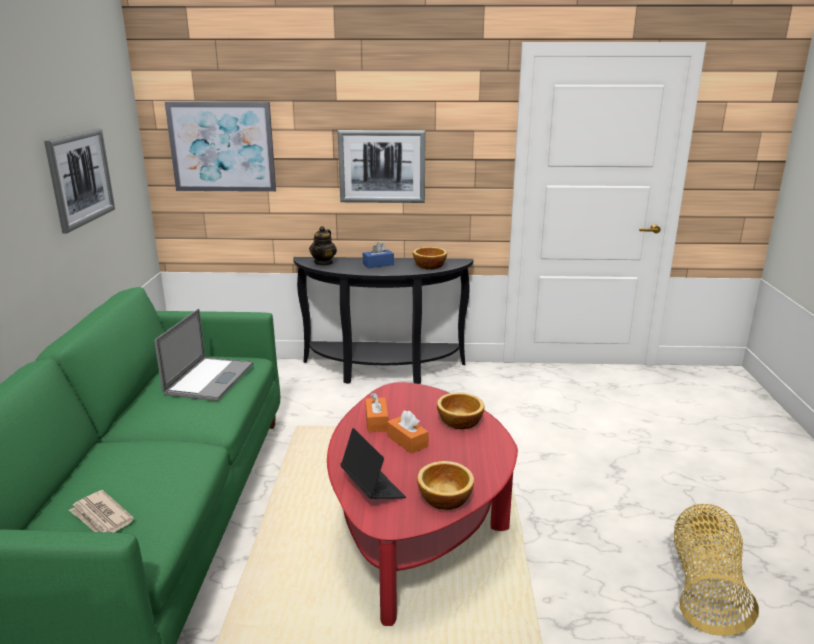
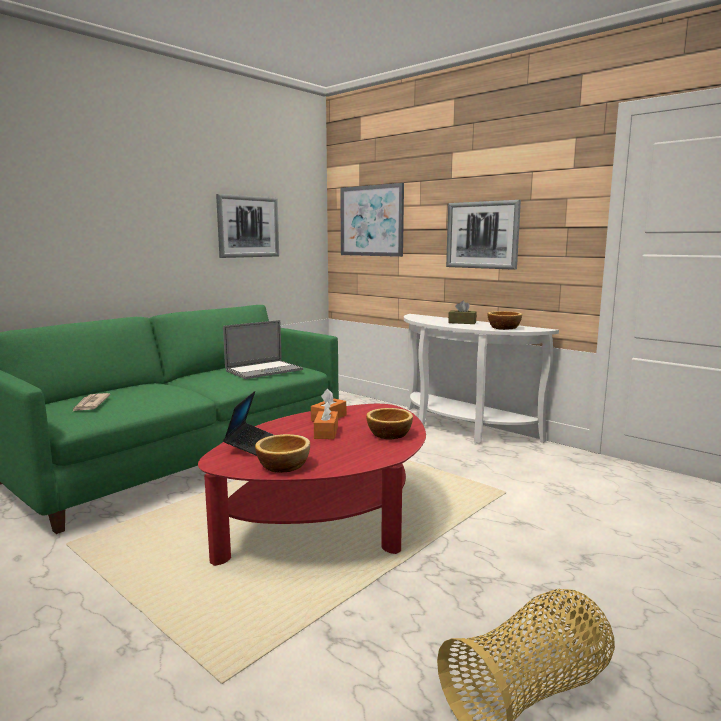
camera: 40 degrees right, 10 degrees down
(324, 263) = (422, 317): teapot -> none
(378, 264) = (462, 322): blue tissue box -> brown tissue box
(383, 372) = (460, 429): black console table -> white console table

